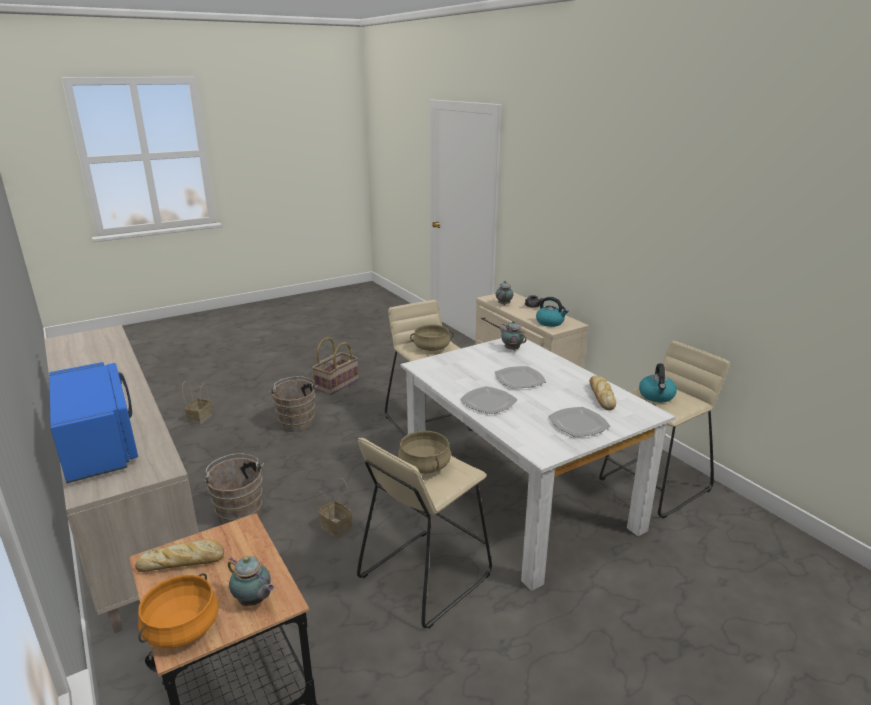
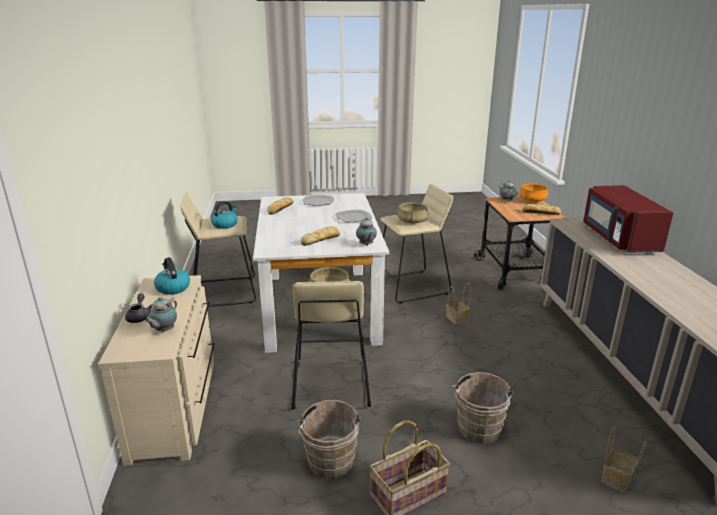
camera: 155 degrees left, 0 degrees up
(100, 445) = (618, 238): blue microwave -> red microwave
(239, 511) = (531, 346): brown bucket -> brown bucket (330, 464)
(484, 362) = (321, 239): none -> bread
(511, 349) = (283, 245): teapot -> teapot (366, 245)
(519, 379) = (313, 225): plate -> none

